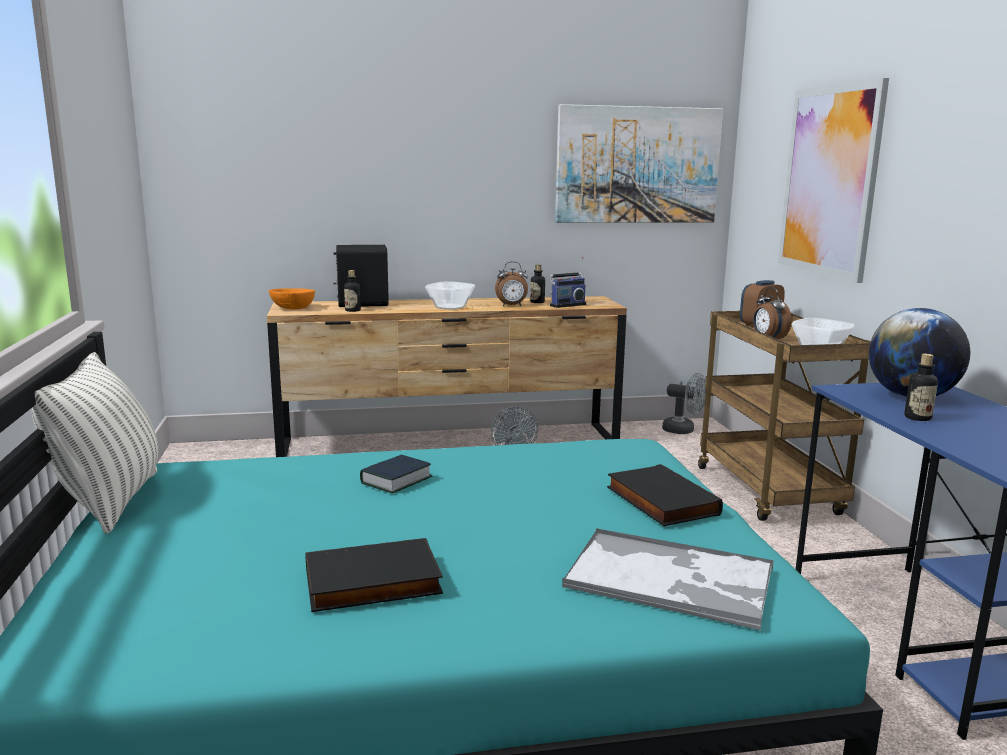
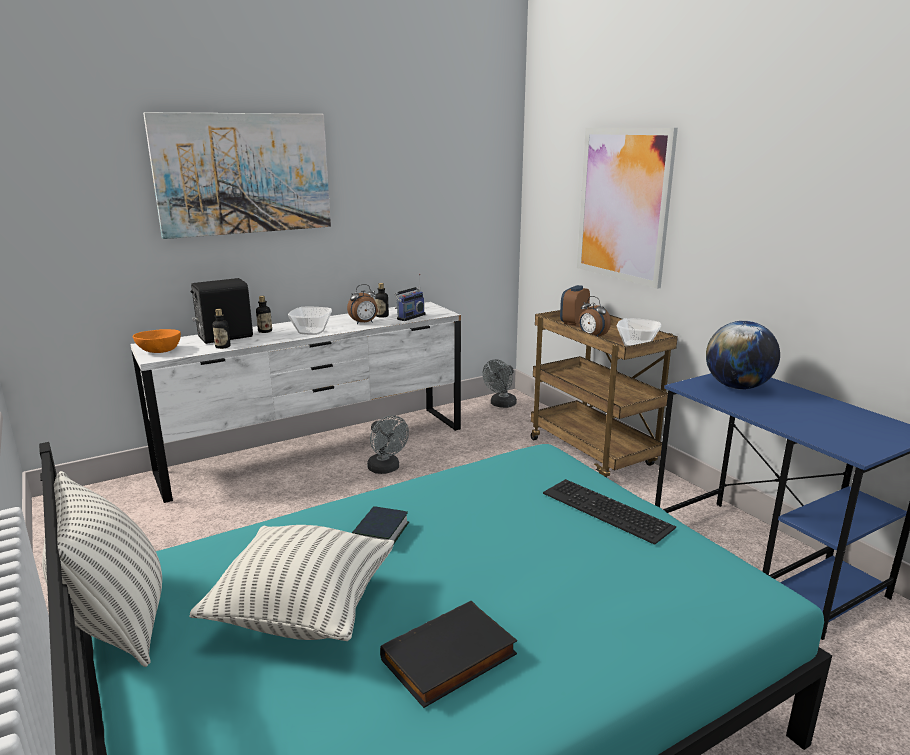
camera: 20 degrees left, 5 degrees up
(270, 524) = (303, 612): none -> pillow
(450, 443) = (317, 449): brown dresser -> white dresser
(637, 165) = (449, 187): picture -> picture (244, 174)
(659, 501) = (603, 510): black book -> keyboard
(671, 579) = (669, 589): tray -> none
(683, 430) = (501, 405): grey fan -> grey fan turned 120 degrees clockwise
(917, 418) = (758, 408): bottle -> bottle (265, 331)

